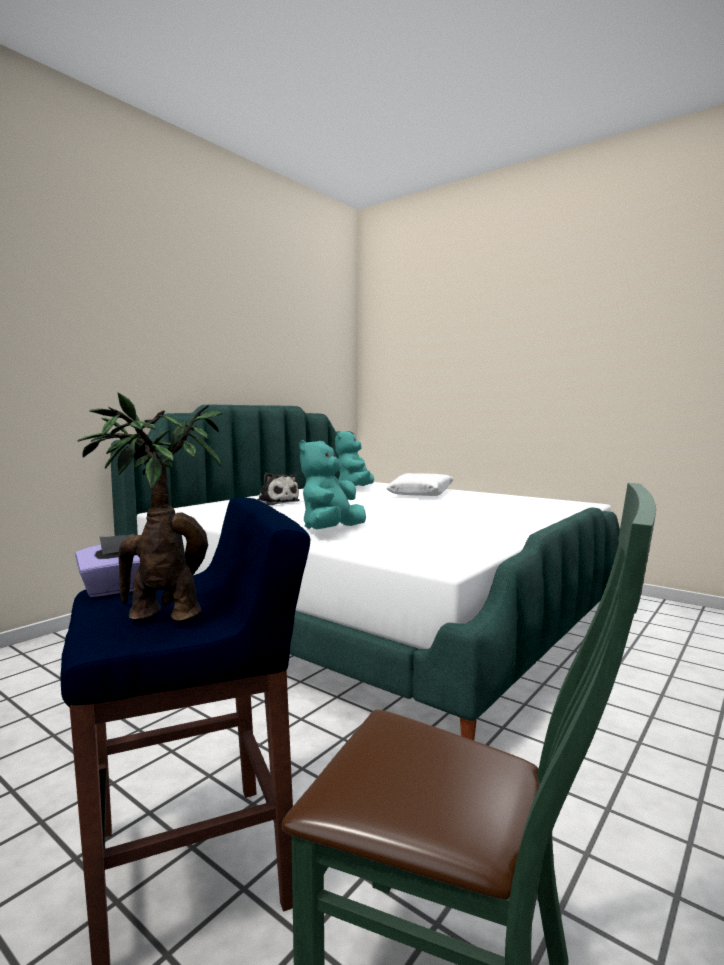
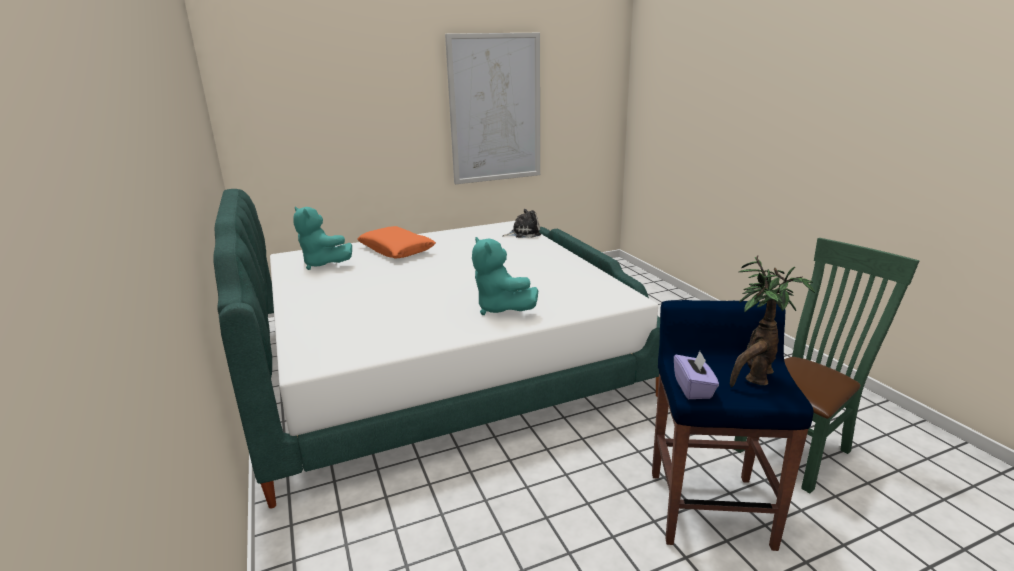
camera: 60 degrees left, 15 degrees up
(276, 502) = (339, 307): plush toy -> plush toy (523, 233)
(421, 494) = (396, 250): white pillow -> orange pillow
(618, 360) = (495, 109): none -> picture

